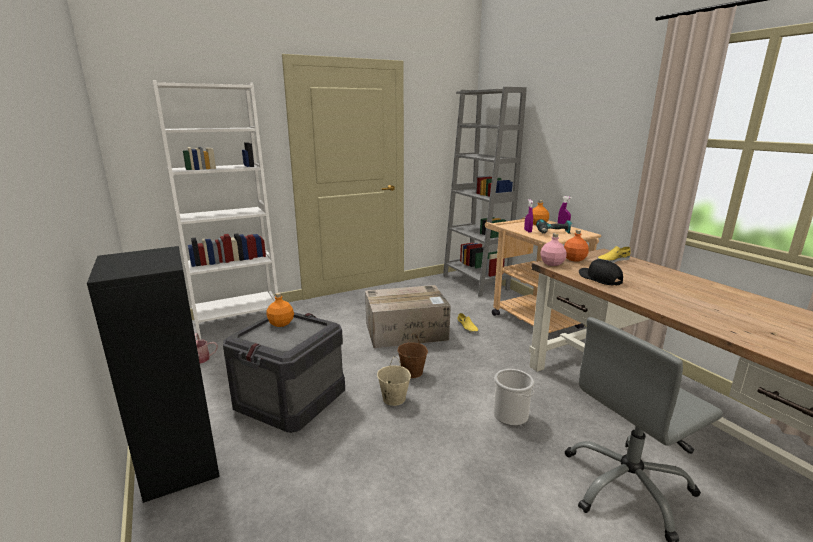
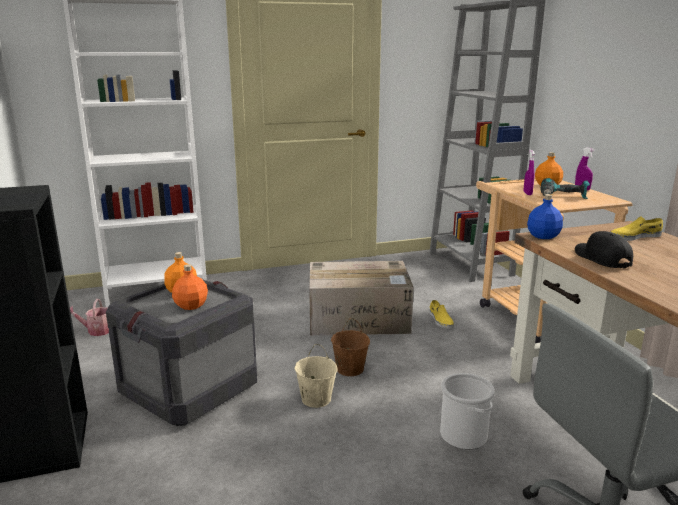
camera: 10 degrees right, 0 degrees up
(552, 264) = (543, 236): pink bottle -> blue bottle
(575, 259) = (579, 232): orange bottle -> orange bottle (191, 306)

